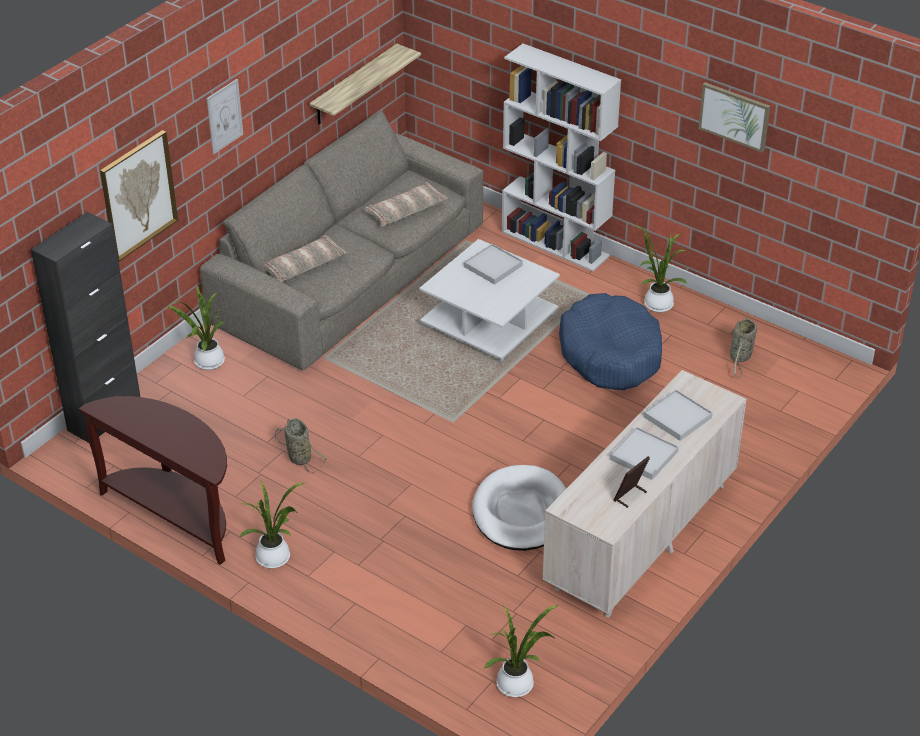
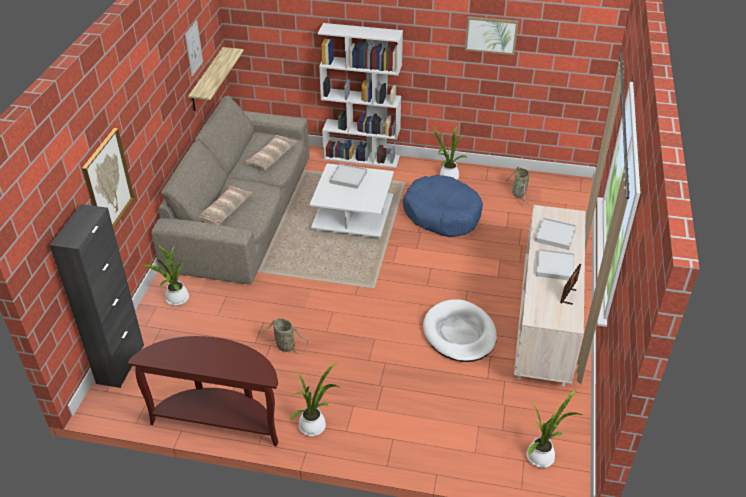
camera: 25 degrees left, 0 degrees up
(224, 116) = (146, 111): picture -> picture (193, 48)

